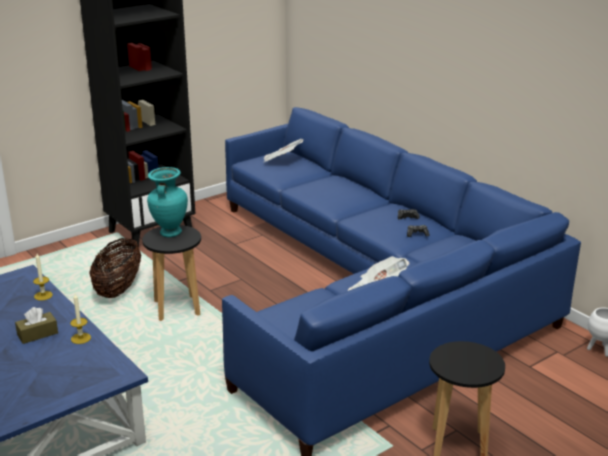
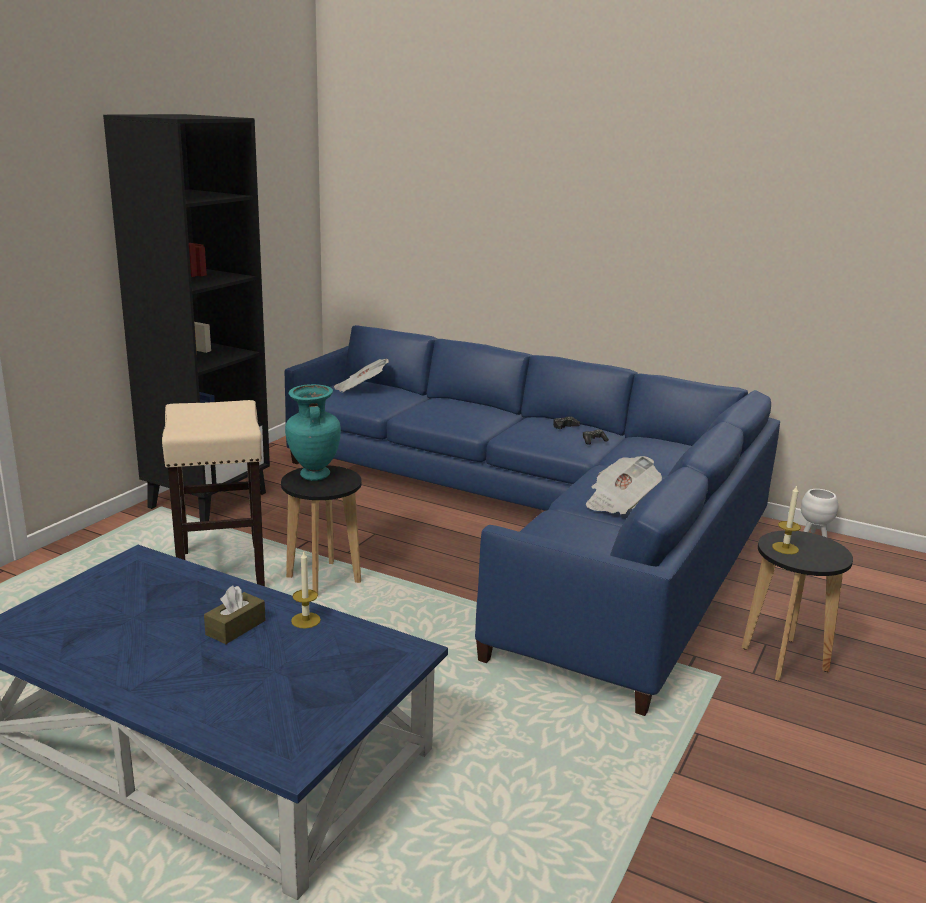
camera: 25 degrees left, 5 degrees down
(43, 295) = (194, 579): candle -> candle (785, 548)
(118, 289) = (222, 571): basket -> beige stool

